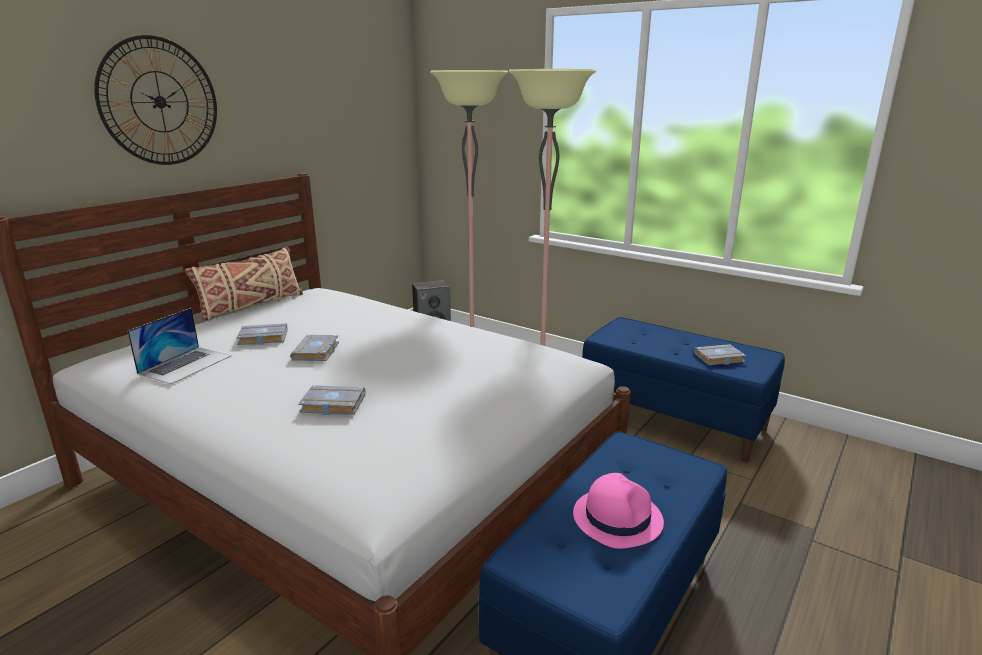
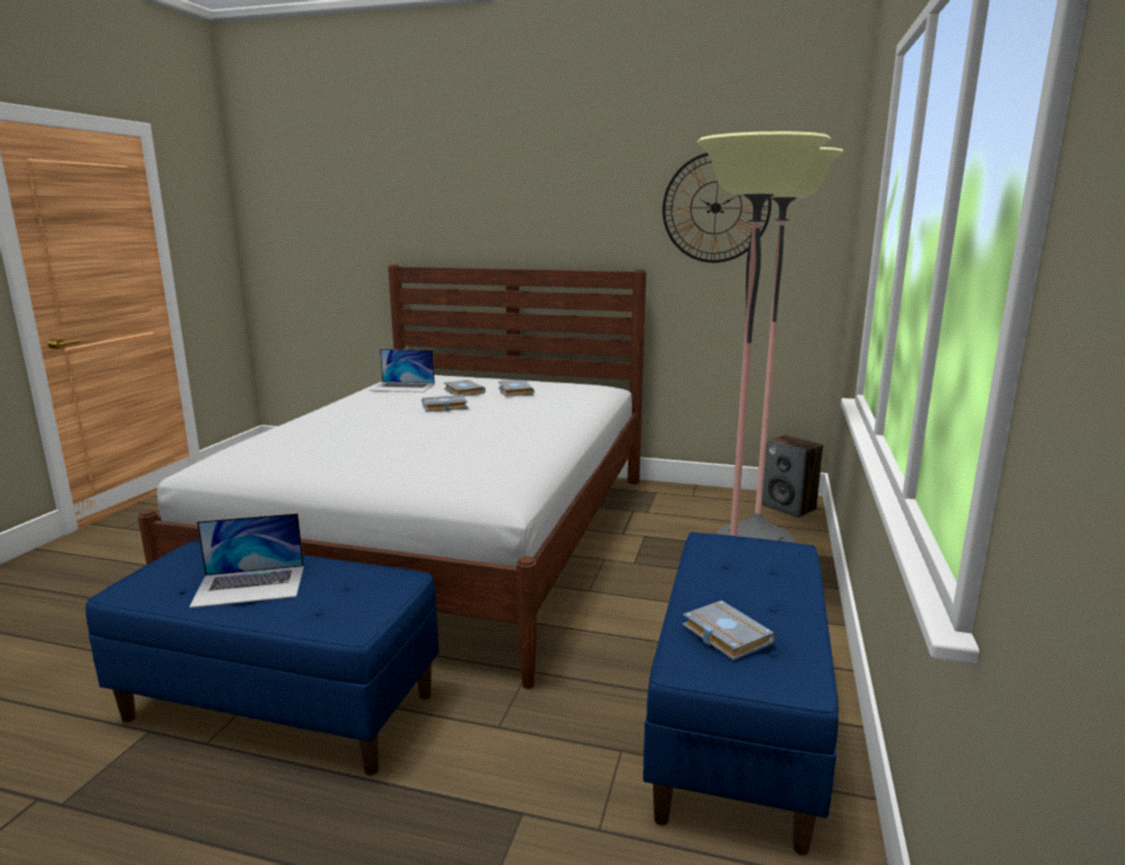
camera: 70 degrees right, 5 degrees down
(160, 102) = (517, 193): wall clock -> wall clock (715, 208)
(251, 305) = (540, 379): beige pillow -> none
(331, 405) = (343, 426): grey book -> grey book (514, 391)
(617, 517) = (250, 586): pink hat -> laptop

